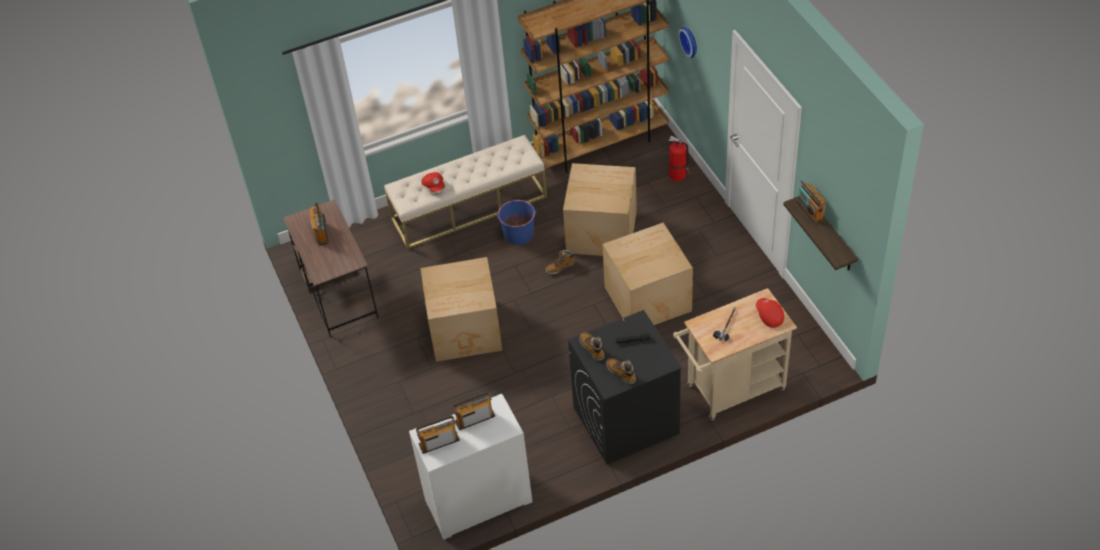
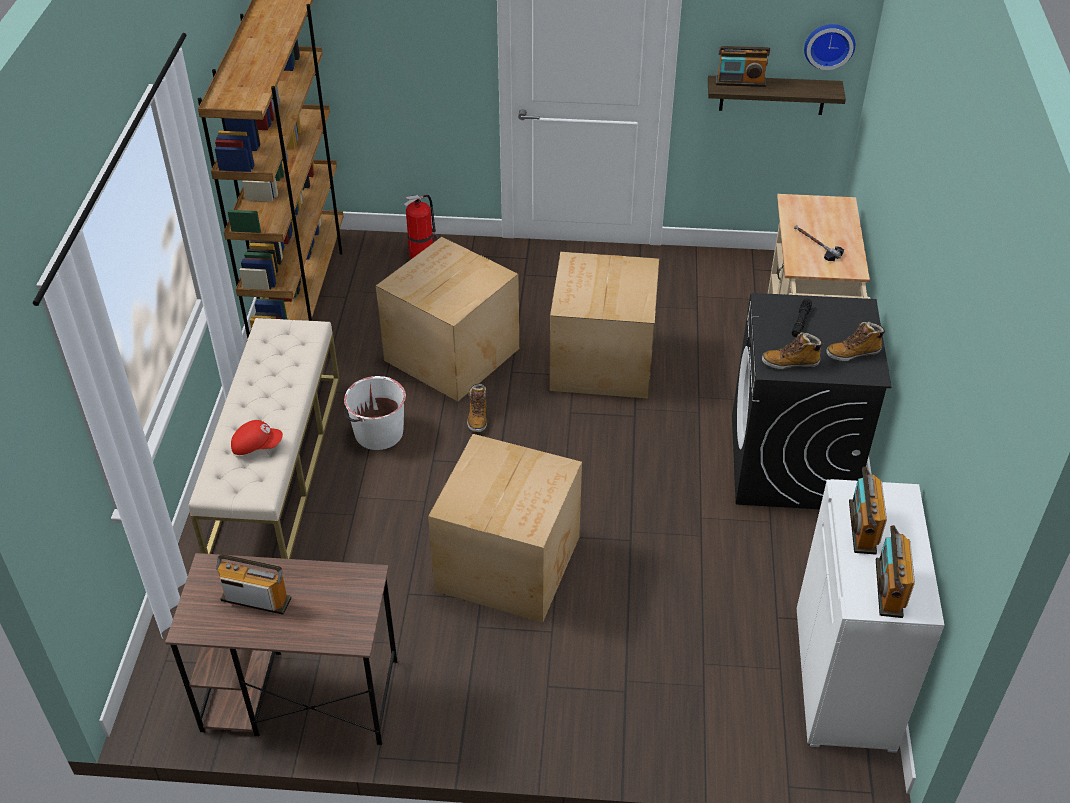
camera: 65 degrees left, 5 degrees down
(518, 233) = (378, 433): blue bucket -> white bucket
(690, 41) = (377, 43): wall clock -> wall clock (829, 44)
(769, 316) = (824, 209): red cap -> none

